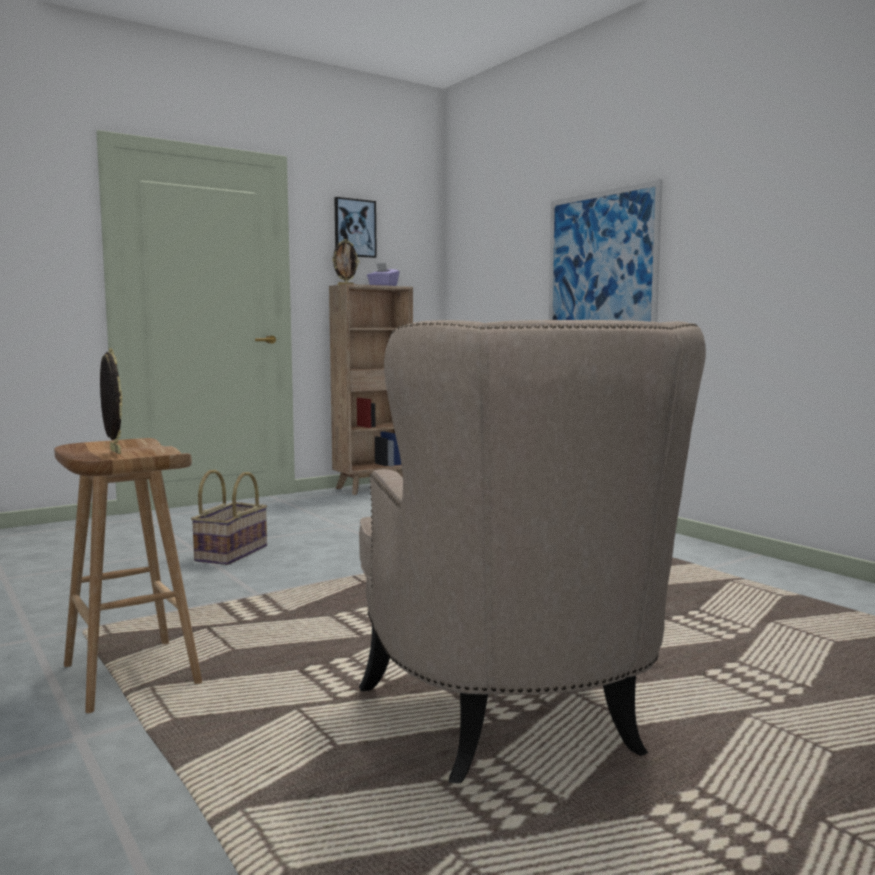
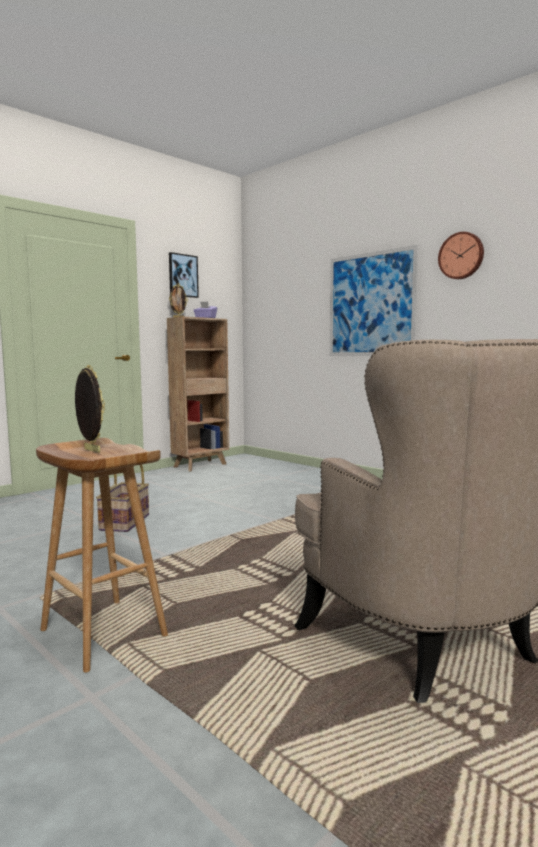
camera: 10 degrees left, 0 degrees up
(718, 194) = (461, 256): none -> wall clock

